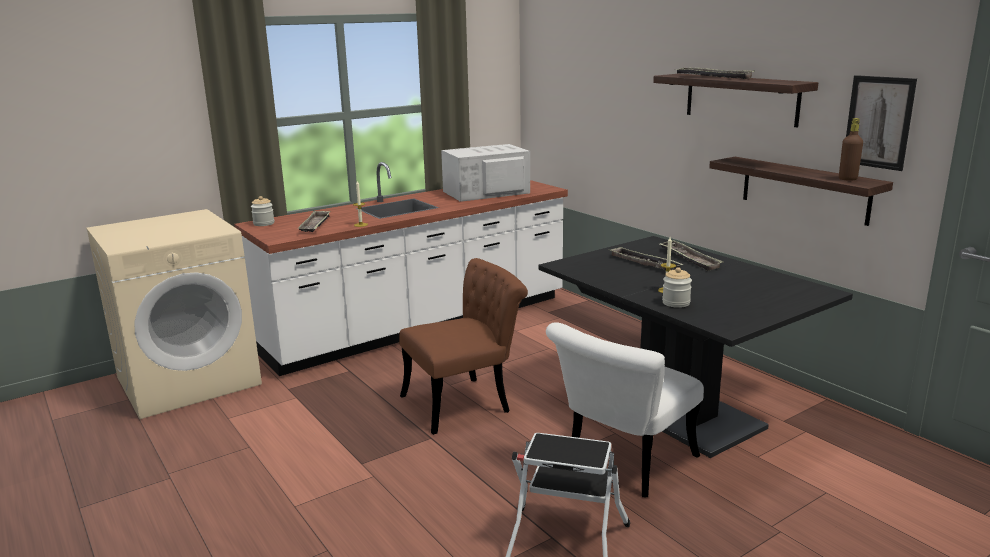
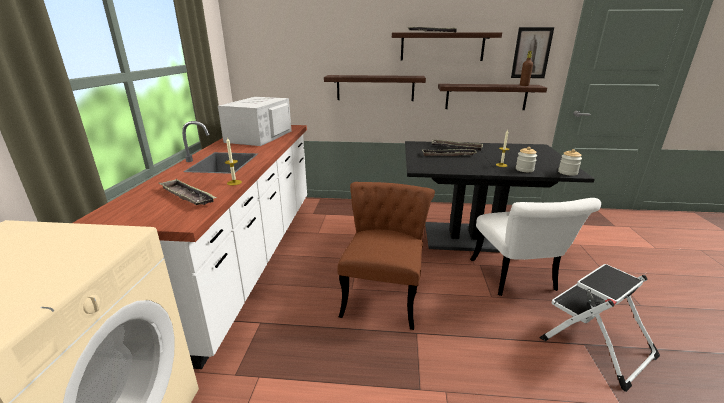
camera: 50 degrees left, 5 degrees up
(264, 223) = (114, 213): jar -> jar (567, 172)
(656, 151) = (375, 88): none -> shelf

